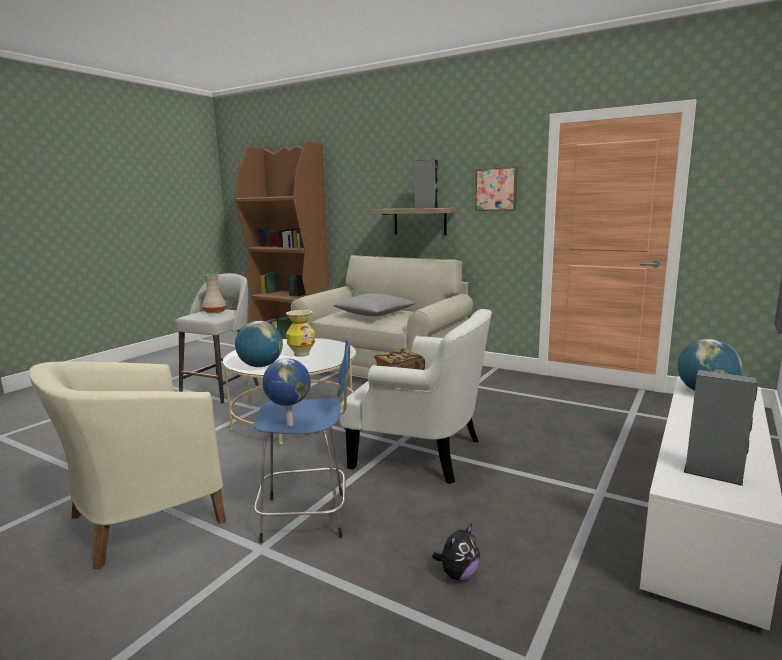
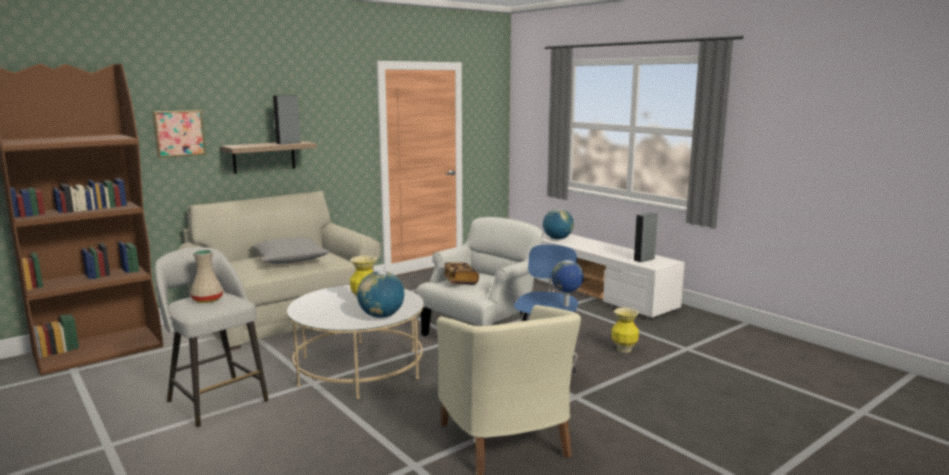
camera: 70 degrees left, 0 degrees up
(458, 574) = (624, 349): plush toy -> vase
(496, 189) = (339, 122): picture -> picture (179, 133)

